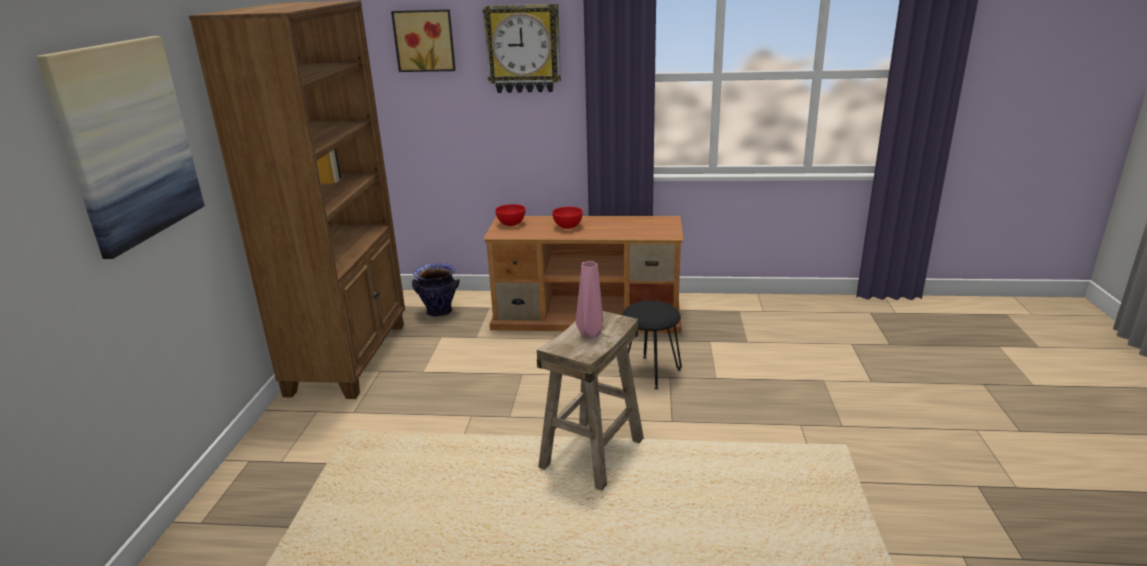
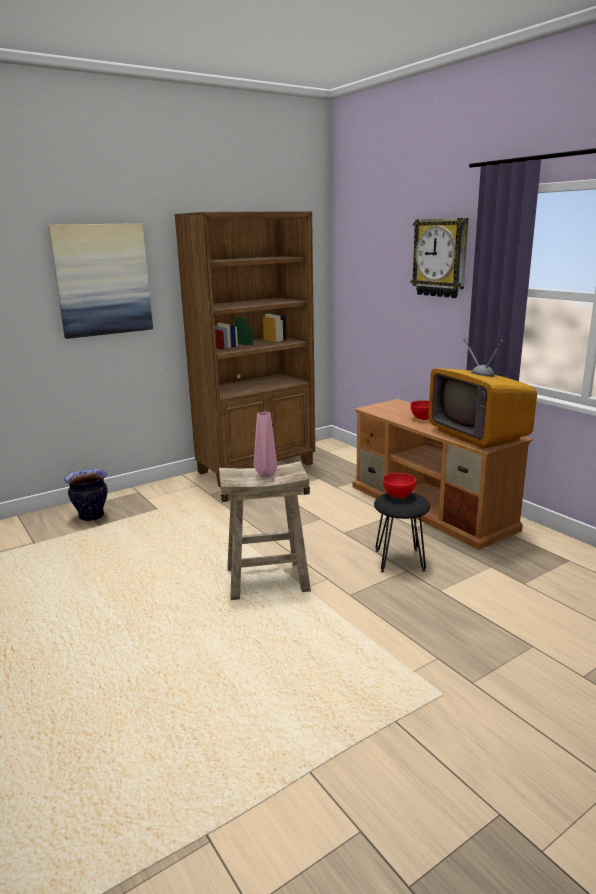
camera: 50 degrees right, 5 degrees down
(425, 40) = (381, 247): picture -> none
(439, 312) = (345, 465): vase -> vase (92, 516)
(511, 224) = (392, 405): red bowl -> red bowl (398, 495)
(642, 227) = (478, 435): none -> television

